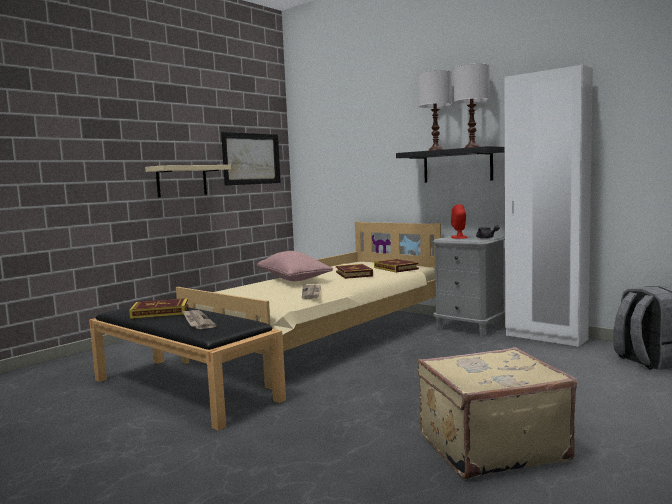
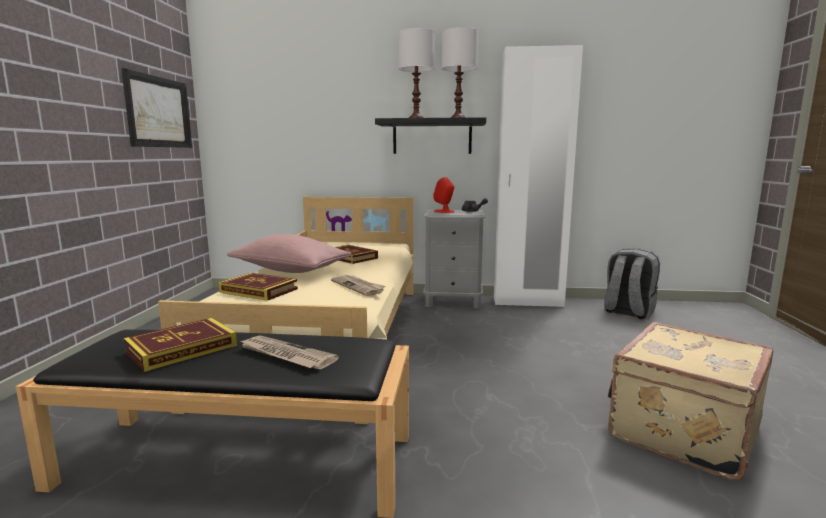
camera: 35 degrees left, 5 degrees up
(182, 181) = (74, 135): beige shelf -> none
(396, 268) = (379, 247): book -> book (259, 290)

